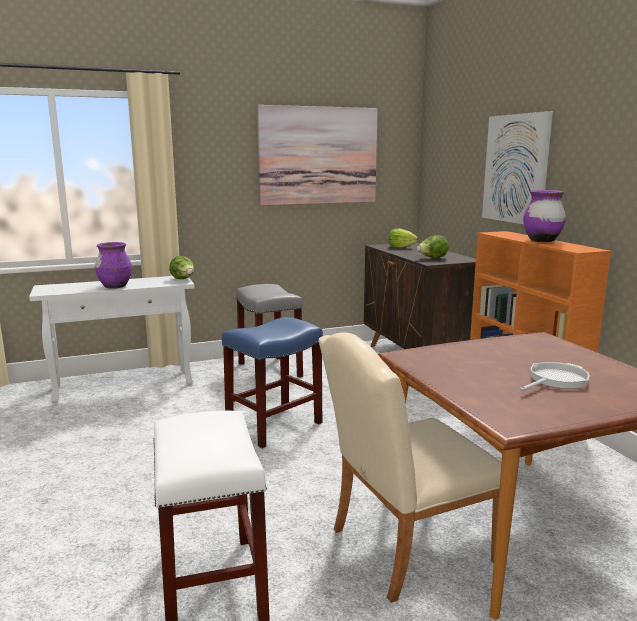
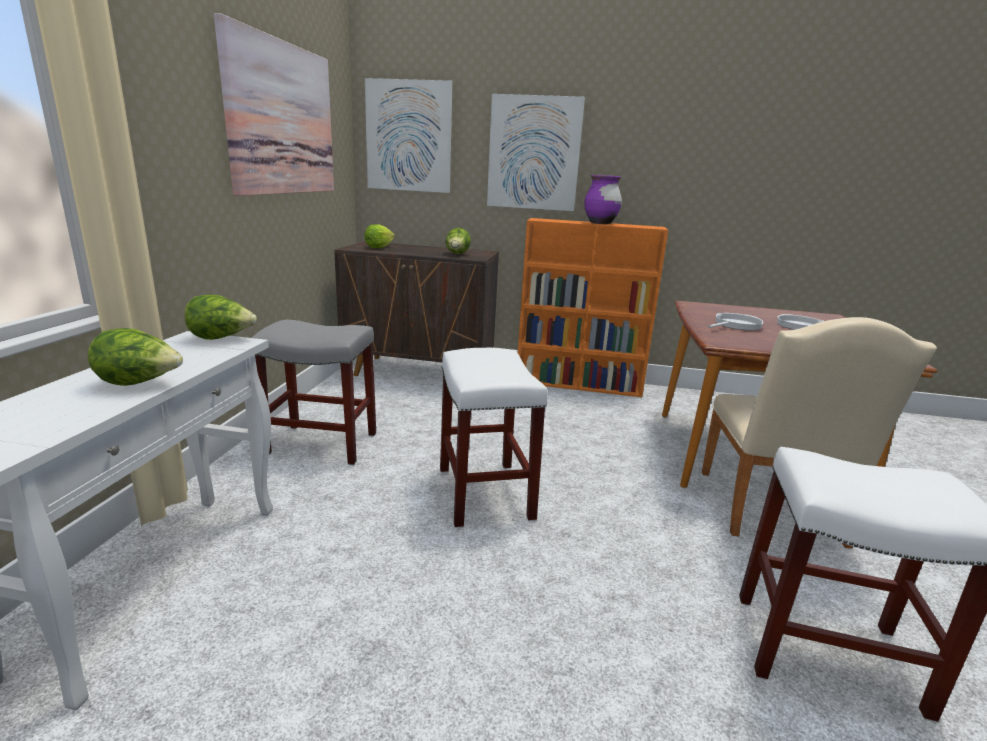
camera: 60 degrees left, 5 degrees up
(115, 286) = (140, 383): purple vase -> lettuce
(274, 426) = (486, 494): blue stool -> white stool
(444, 157) = (408, 136): none -> picture
(486, 356) = (735, 325): none -> frying pan

